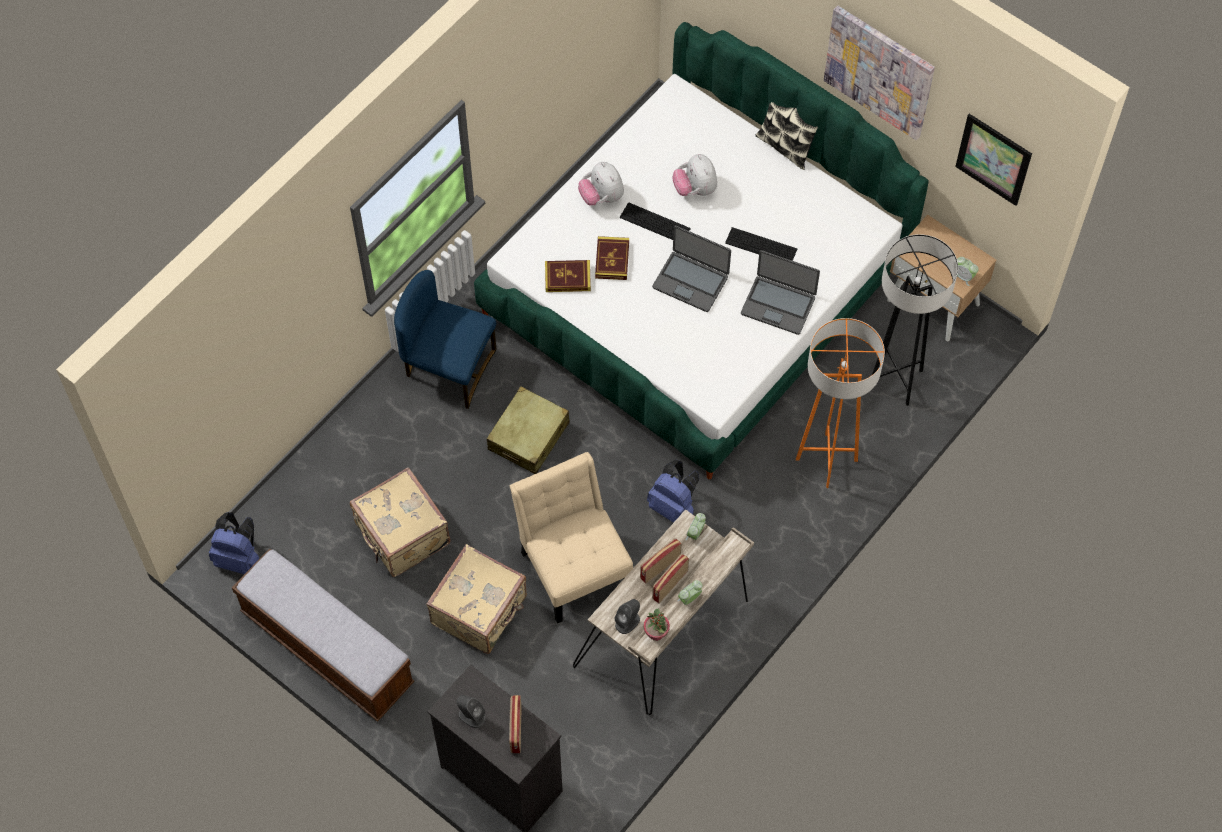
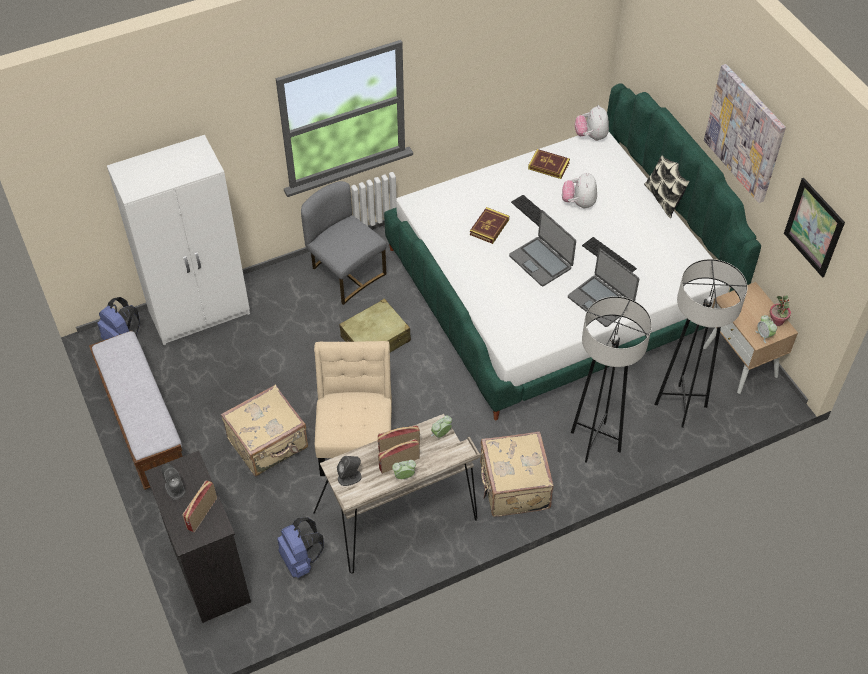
camera: 25 degrees right, 10 degrees down
(309, 486) = (200, 313): none -> white wardrobe
(401, 535) = (244, 370): beige suitcase -> beige suitcase (513, 487)
(449, 367) = (346, 273): blue chair -> grey chair
(567, 278) = (449, 227): book -> book (548, 166)
(602, 197) = (505, 185): plush toy -> plush toy (591, 136)
(656, 633) = (362, 491): potted plant -> potted plant (777, 321)
(674, 506) = (456, 429): blue backpack -> blue backpack (301, 560)
(826, 460) = (595, 442): orange floor lamp -> grey floor lamp

